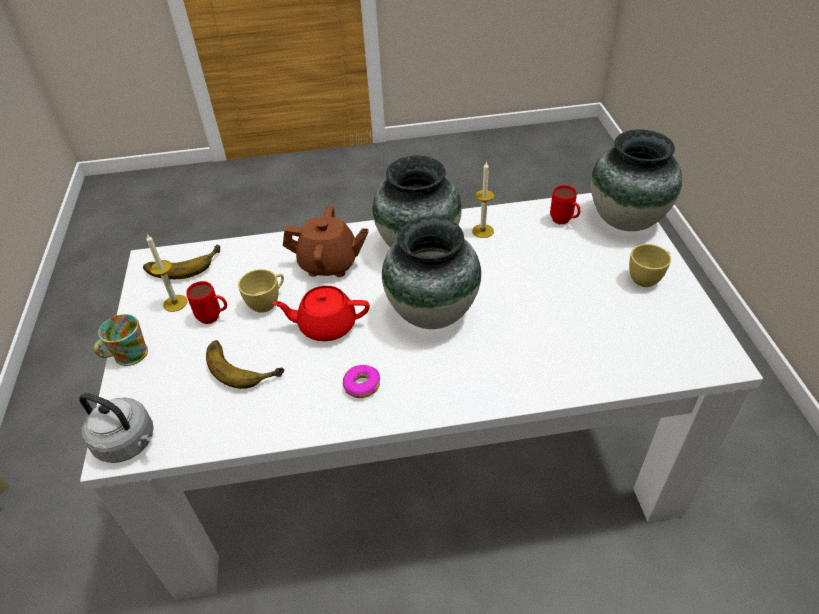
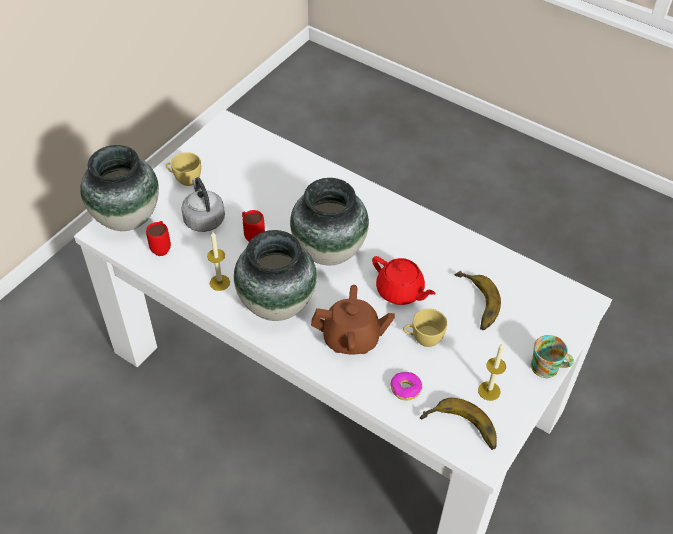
camera: 140 degrees left, 5 degrees up
(128, 443) = (574, 301): grey kettle -> grey kettle (203, 219)
(214, 318) = (469, 354): red mug -> red mug (252, 236)
(329, 264) = (351, 339): brown teapot -> brown teapot turned 135 degrees clockwise
(361, 385) = (416, 240): donut -> donut (405, 388)

